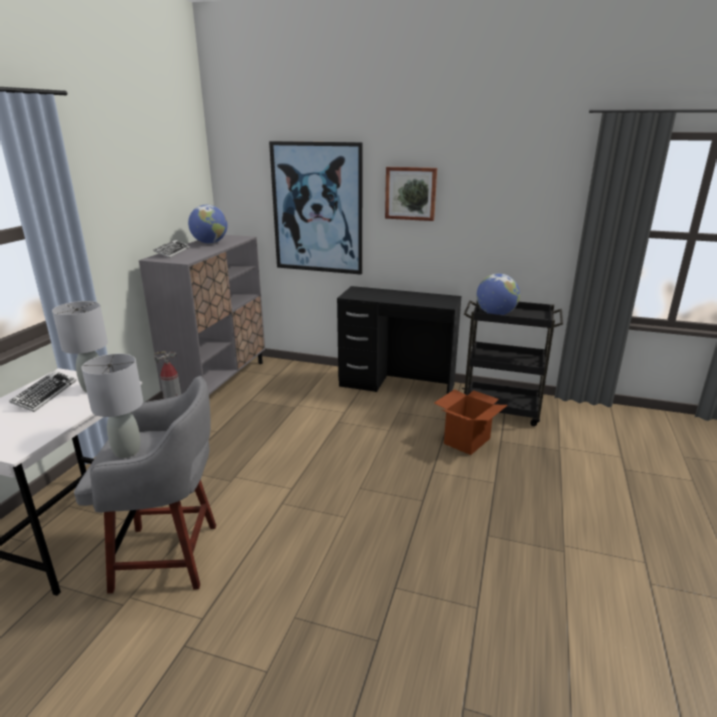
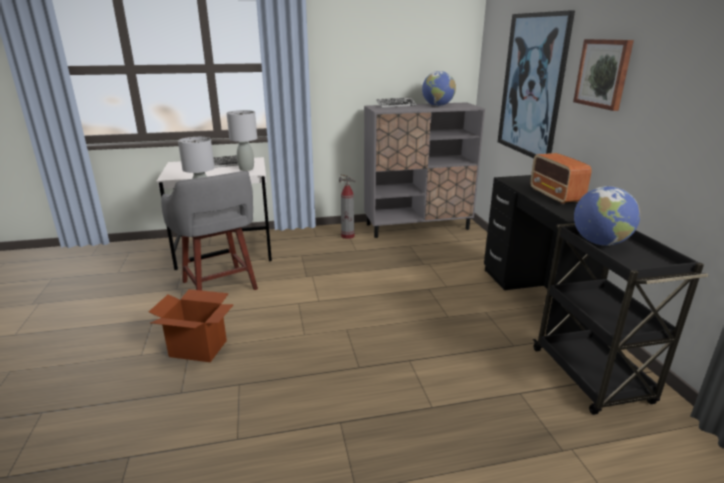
camera: 60 degrees right, 0 degrees up
(404, 296) = (556, 196): none -> radio
(467, 441) = (488, 368): cardboard box -> cardboard box (198, 348)

